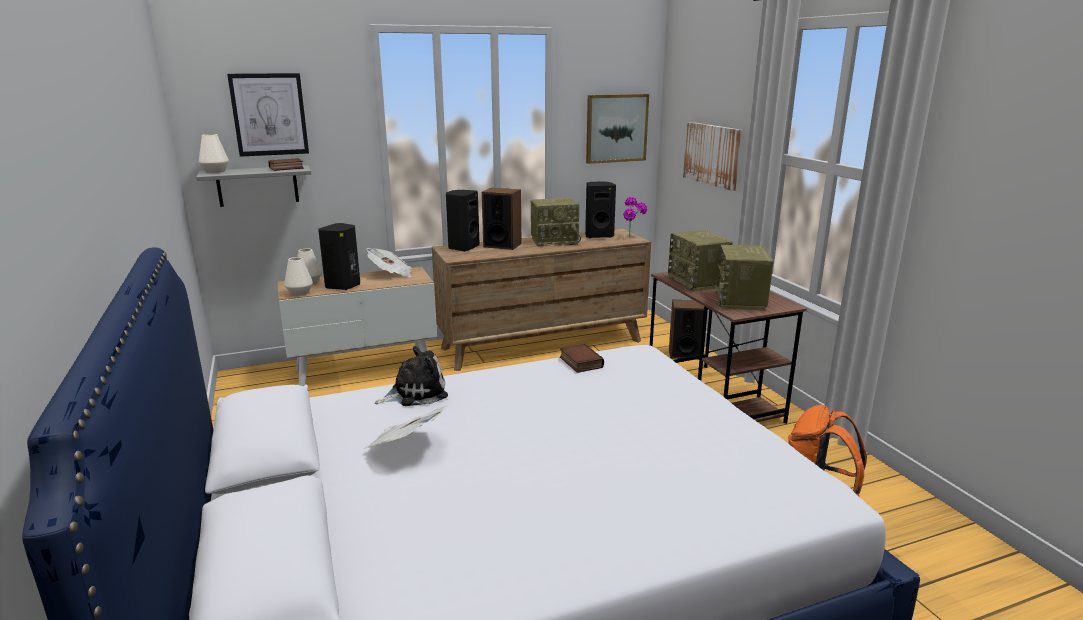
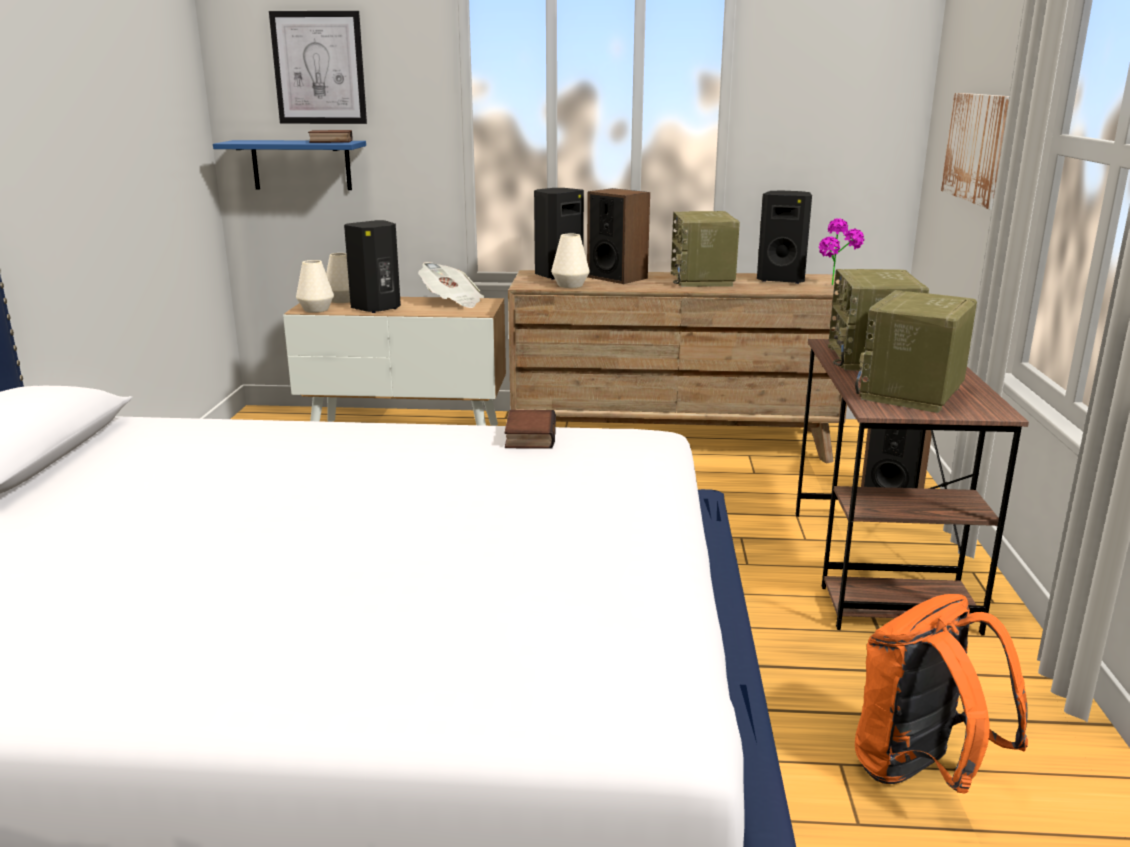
camera: 25 degrees right, 0 degrees up
(215, 171) = (246, 141): white vase -> white vase (570, 285)
(257, 186) = (301, 165): grey shelf -> blue shelf
(406, 446) = (154, 491): newspaper -> none
(415, 393) = (260, 433): plush toy -> none
(555, 241) = (703, 280): radio -> radio turned 75 degrees clockwise
(616, 128) = (846, 107): picture -> none

